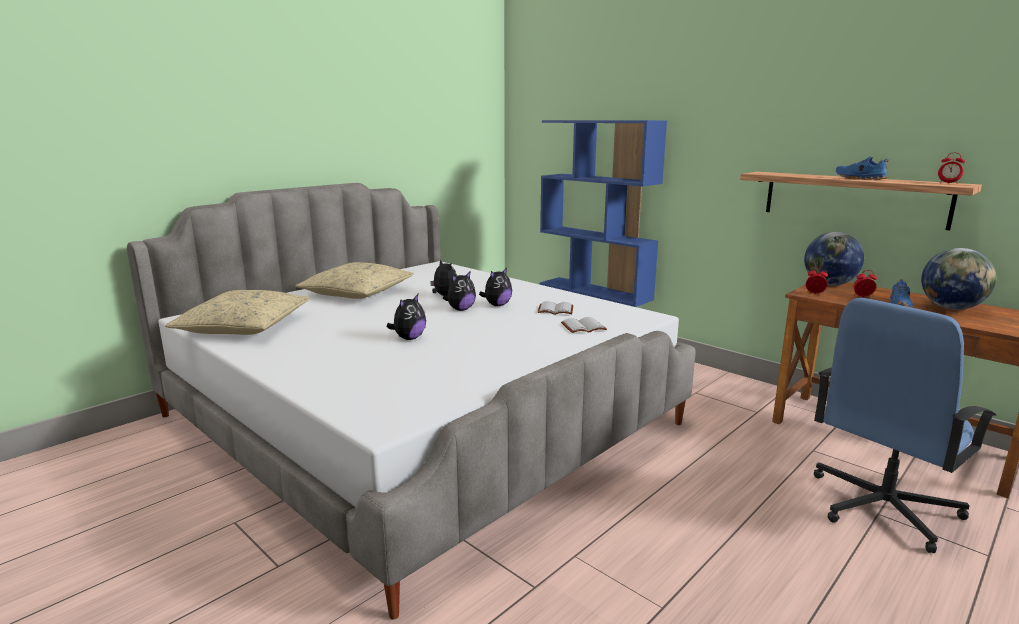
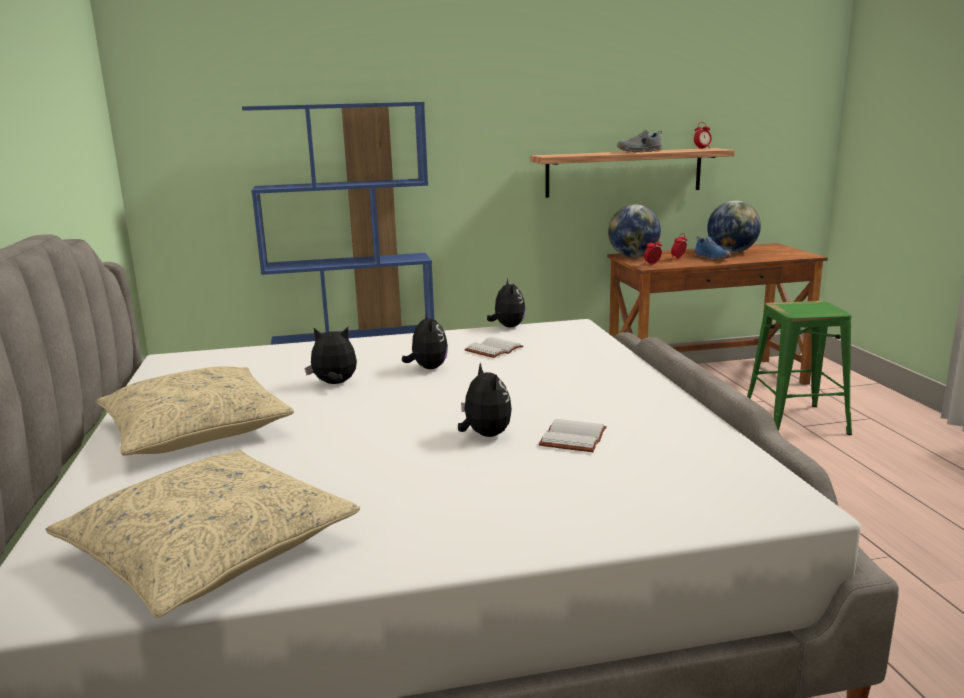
camera: 55 degrees left, 0 degrees up
(460, 309) = (411, 387): plush toy -> plush toy (507, 327)
(583, 327) = (569, 352): white book -> white book (571, 437)
(859, 178) = (639, 151): blue shoe -> grey shoe
(881, 507) = (795, 421): blue office chair -> green stool

